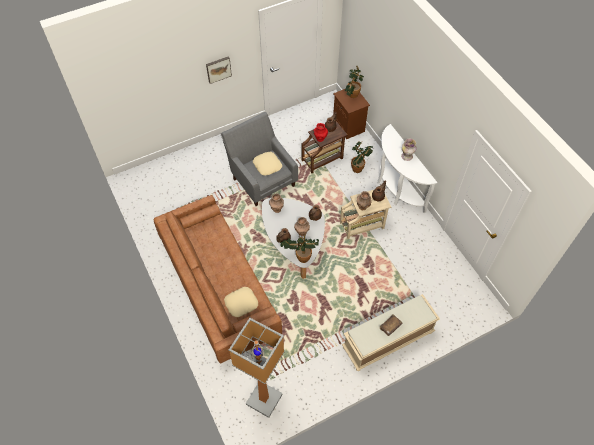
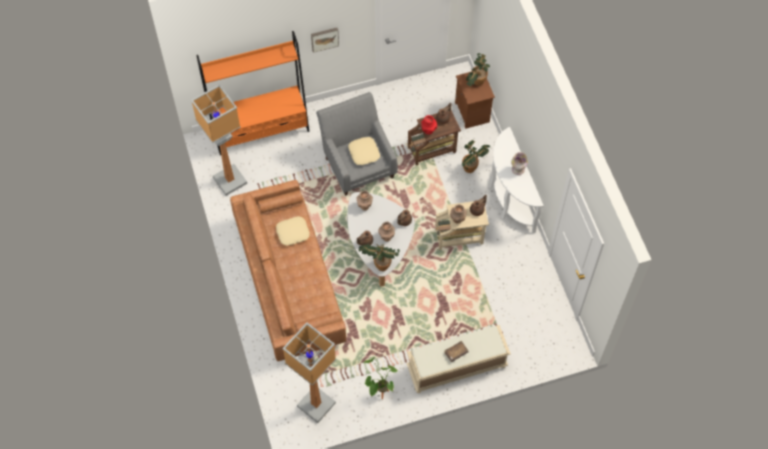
camera: 10 degrees right, 5 degrees up
(152, 208) = (230, 180): none -> floor lamp
(174, 165) = (261, 131): none -> orange bookcase
(241, 303) = (308, 303): beige pillow -> beige pillow (292, 232)
(322, 378) = (379, 393): none -> potted plant

